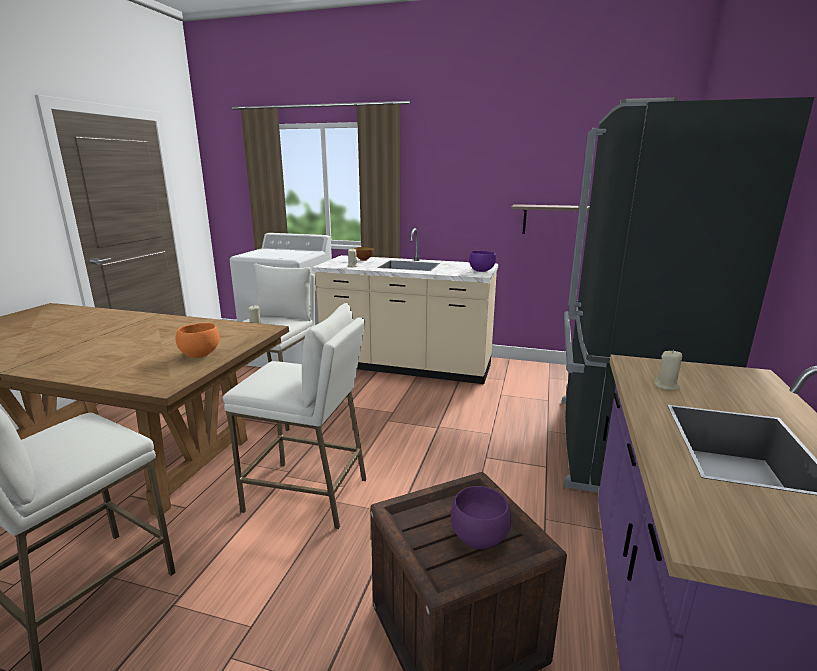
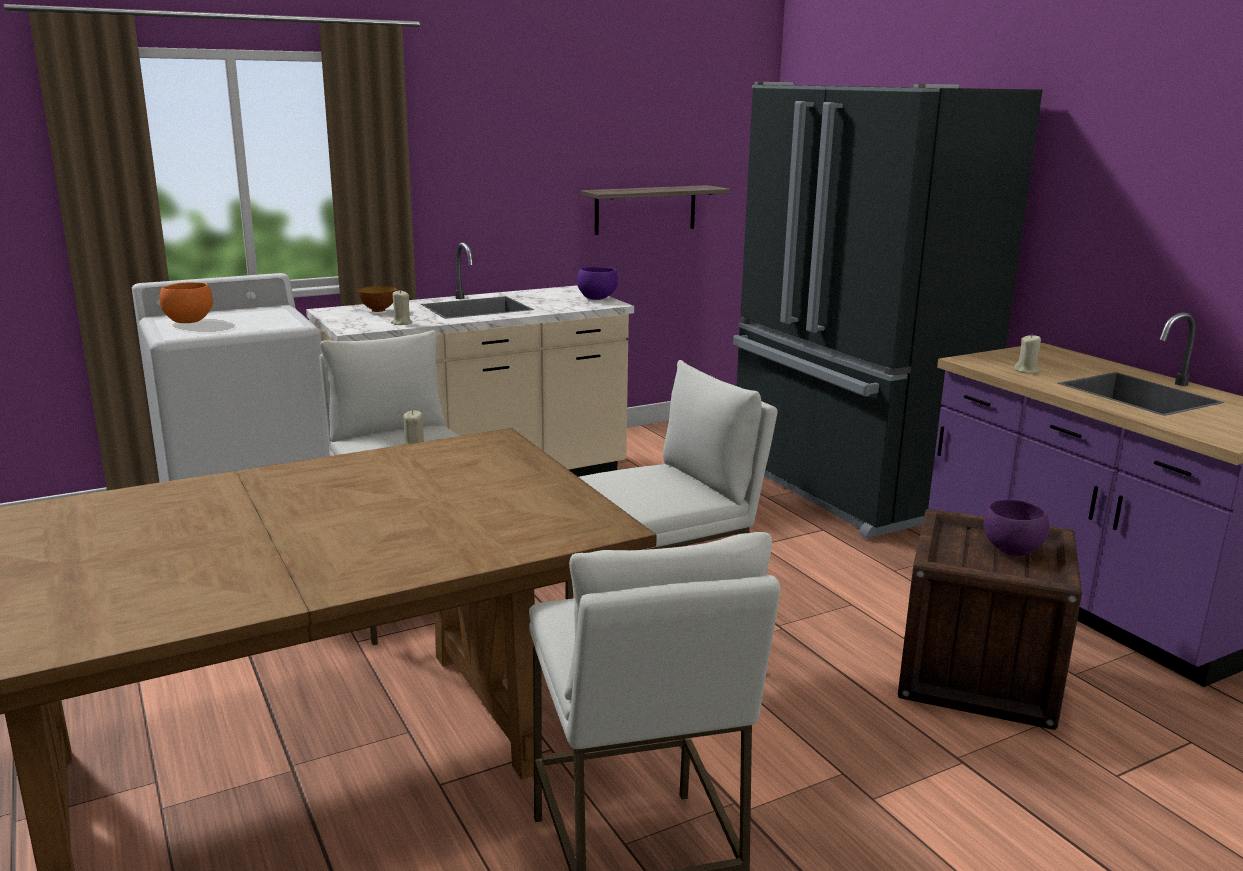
camera: 45 degrees left, 0 degrees up
(199, 355) = (524, 489): orange bowl -> orange bowl (187, 321)

